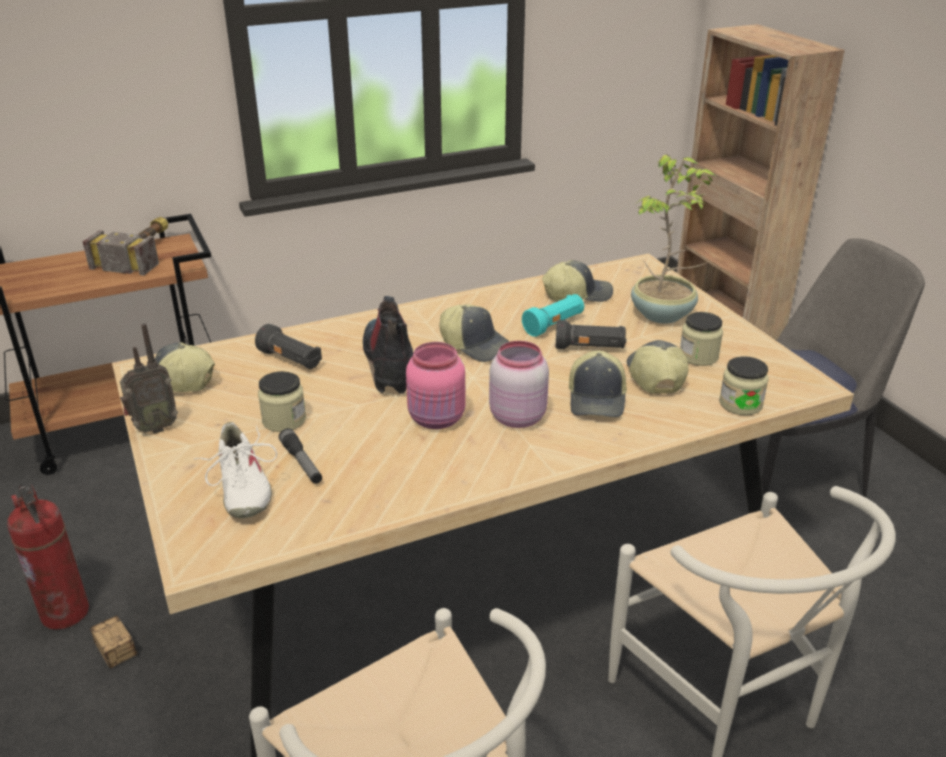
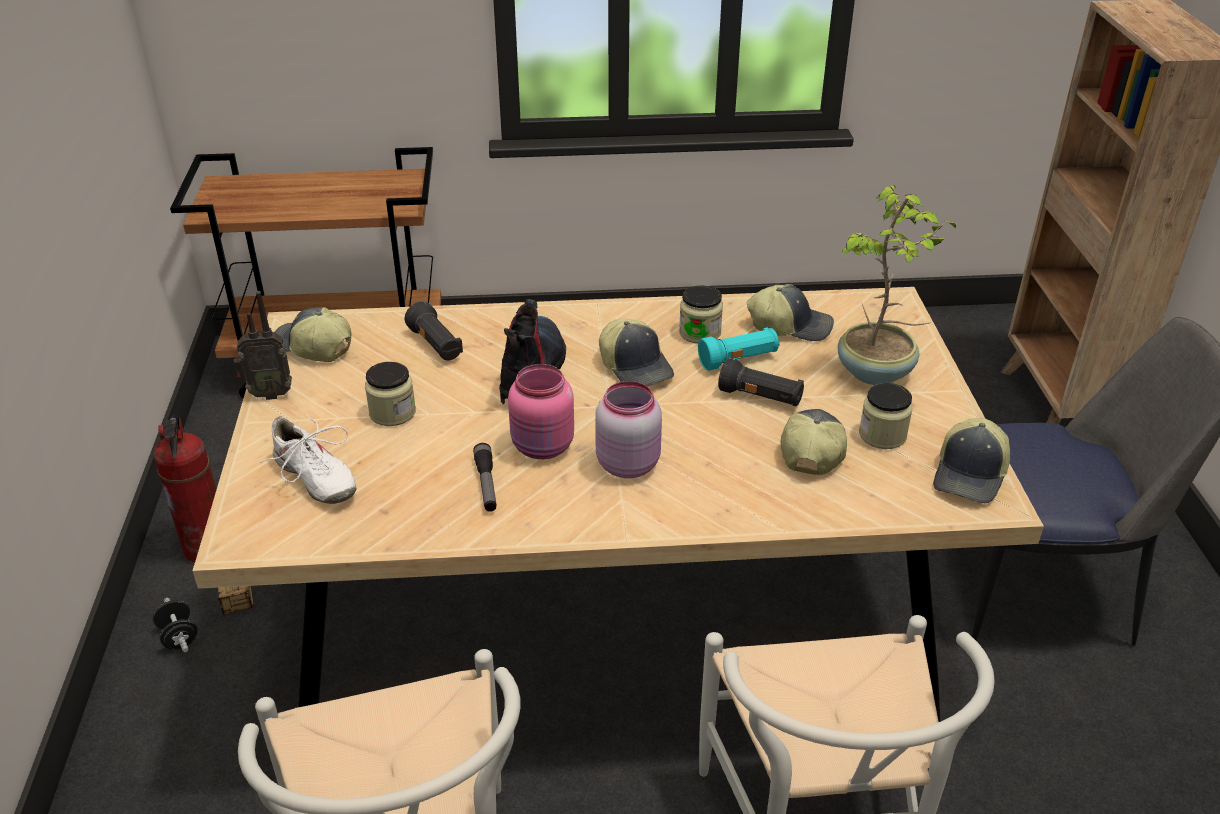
camera: 20 degrees right, 5 degrees up
(71, 701) = (179, 636): none -> black dumbbell
(143, 252) = (371, 184): hammer -> none
(242, 488) = (314, 478): white shoe -> white shoe turned 45 degrees counterclockwise
(302, 463) = (383, 464): flashlight -> flashlight (486, 484)
(598, 399) = (729, 463): cap -> cap (971, 475)
(740, 404) = (891, 507): jar -> jar (700, 333)

